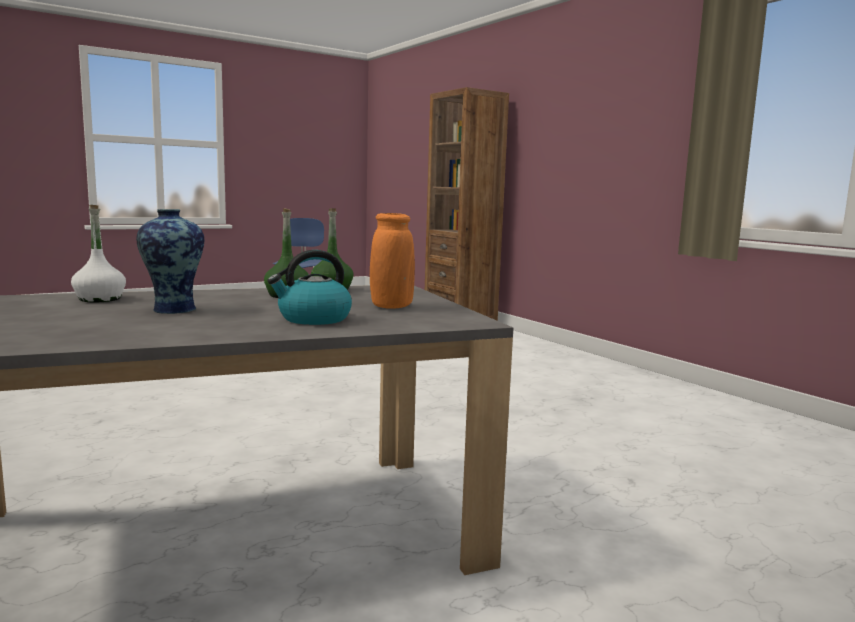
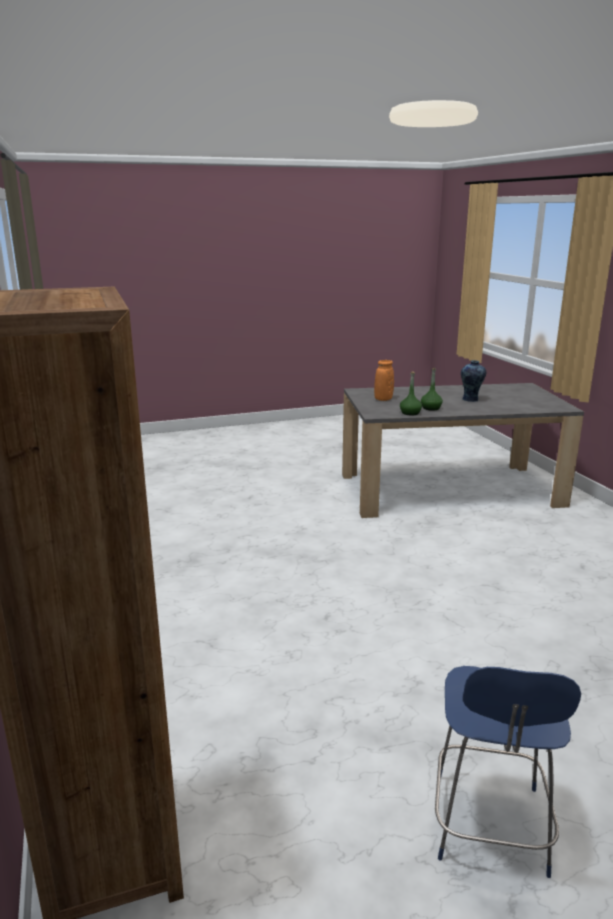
camera: 165 degrees left, 10 degrees up
(100, 299) = (511, 407): white bottle -> none
(313, 319) = (415, 393): kettle -> none

